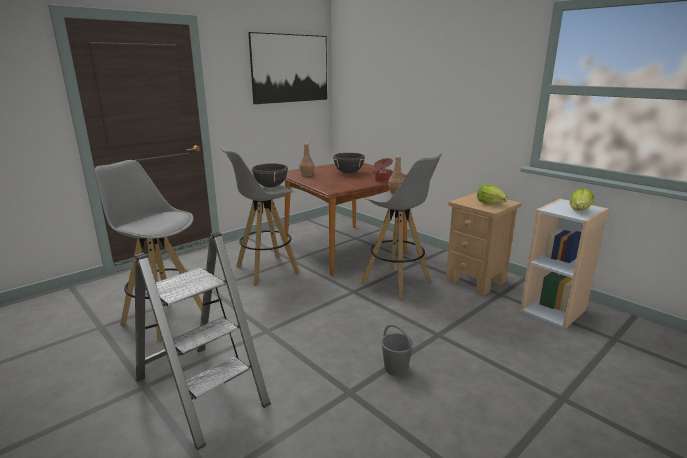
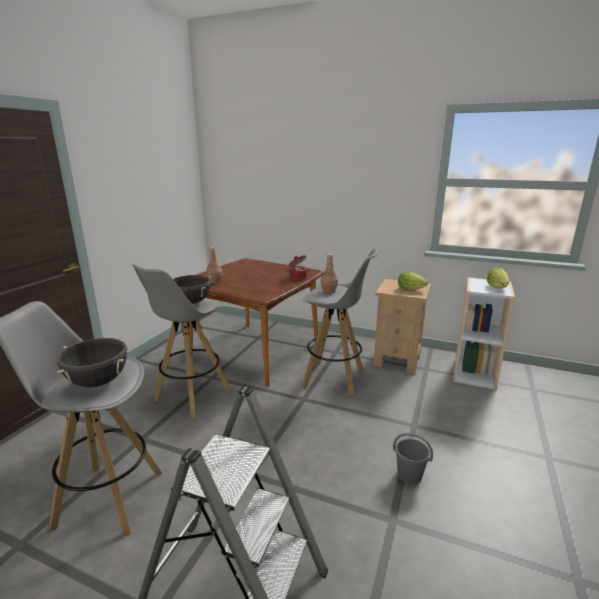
camera: 25 degrees left, 0 degrees up
(290, 68) = (163, 164): picture -> none
(348, 173) = (255, 273): black cooking pot -> black cooking pot (98, 382)

